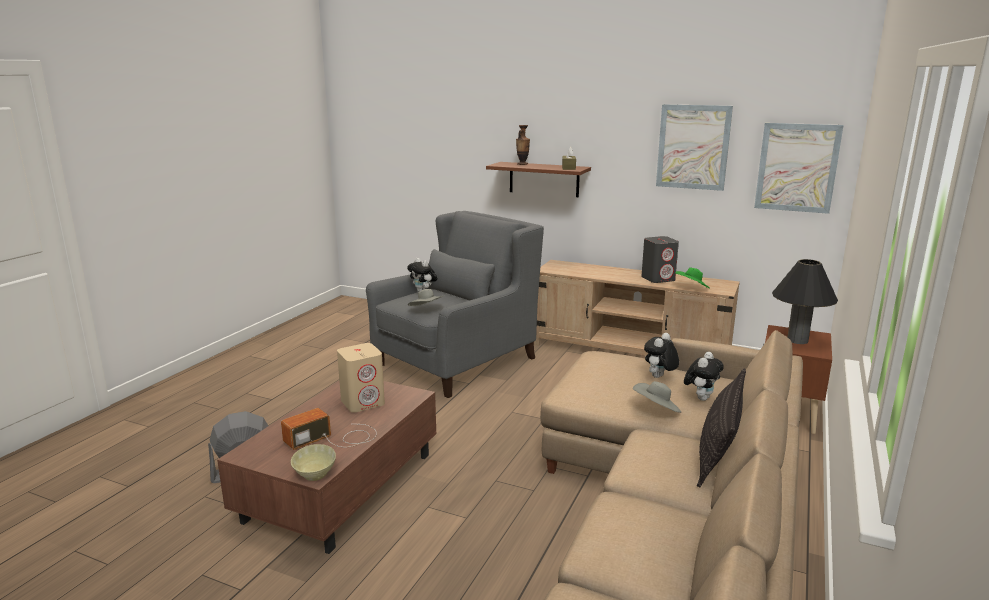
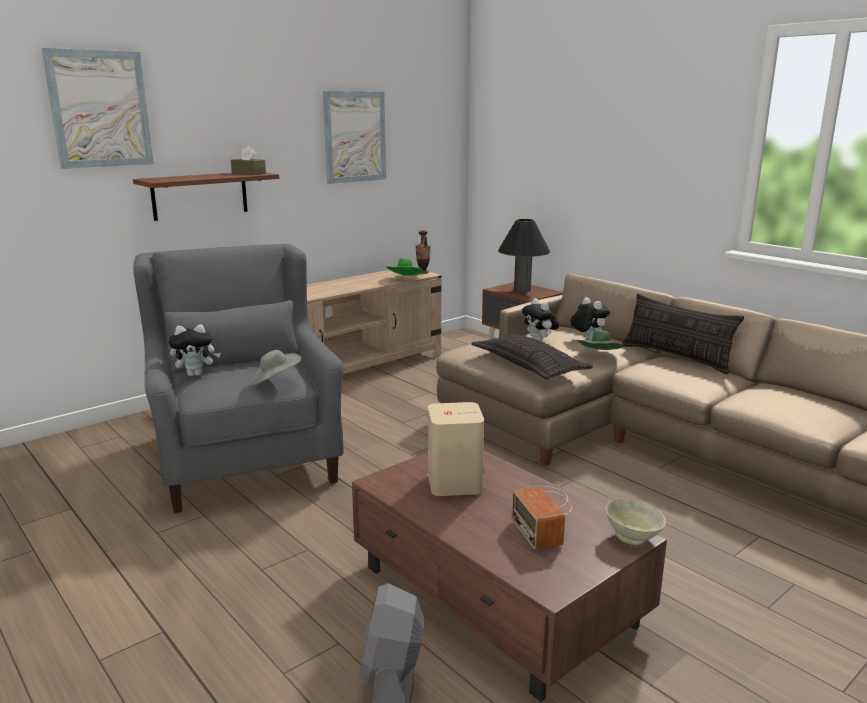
camera: 65 degrees left, 0 degrees up
(522, 164) = (180, 177): vase -> vase (423, 272)
(592, 383) = (529, 365): none -> pillow
(656, 409) = (600, 356): grey hat -> green hat
(658, 279) = (363, 281): grey speaker -> none
(797, 167) = (433, 149): picture -> picture (100, 109)

